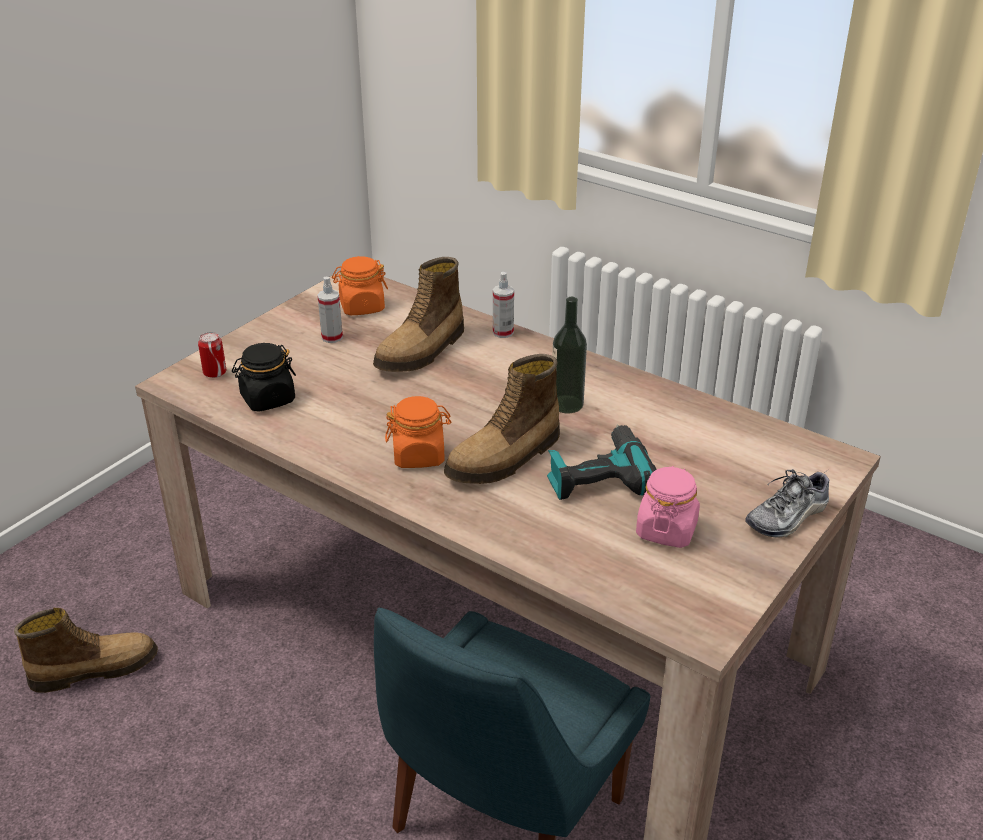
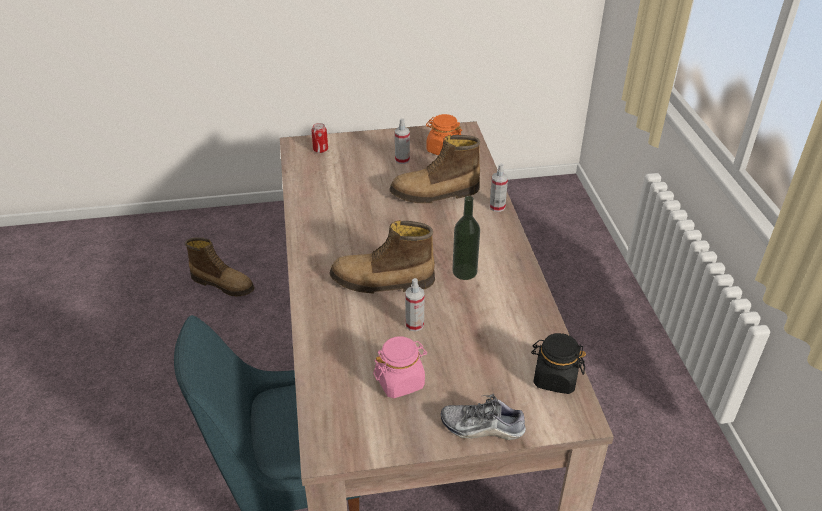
camera: 45 degrees right, 5 degrees up
(267, 399) = (322, 177): black jar -> black jar (555, 378)
(419, 455) = (344, 252): orange jar -> none
(598, 475) = (414, 324): power drill -> spray bottle

